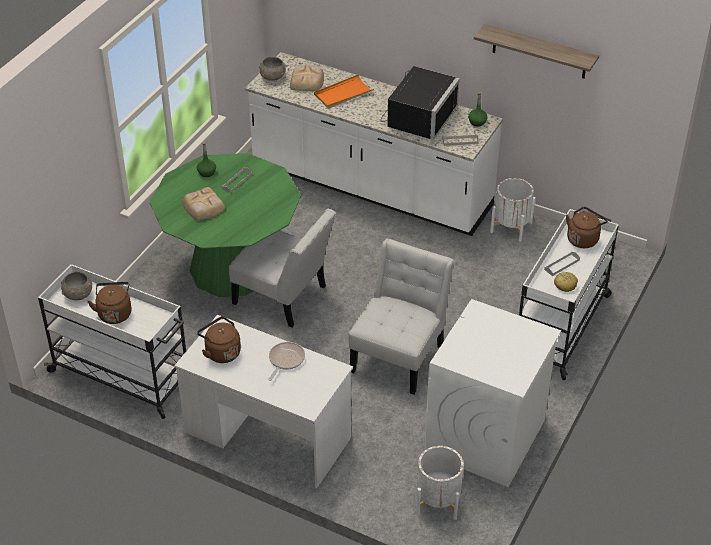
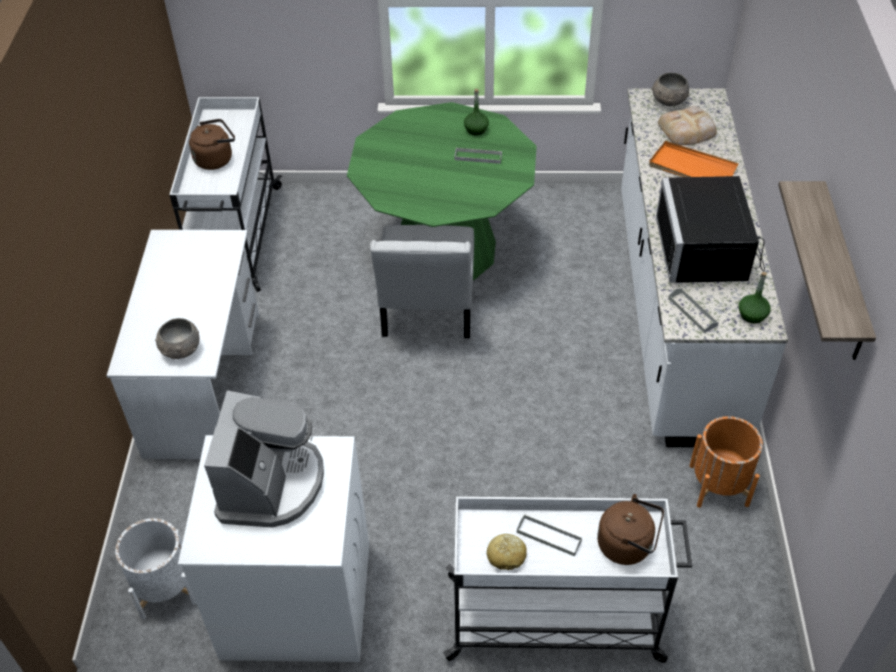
camera: 65 degrees right, 5 degrees up
(78, 295) = (230, 125): grey bowl -> grey bowl (180, 349)
(203, 207) = (415, 150): bread -> none
(221, 352) = (187, 256): brown kettle -> none
(285, 360) = (198, 312): frying pan -> none
(399, 355) = (394, 454): white chair -> none
(417, 116) = (708, 251): black microwave -> black microwave turned 90 degrees clockwise
(487, 343) = (271, 484): none -> coffee machine
(511, 227) = (718, 485): white planter -> orange planter

